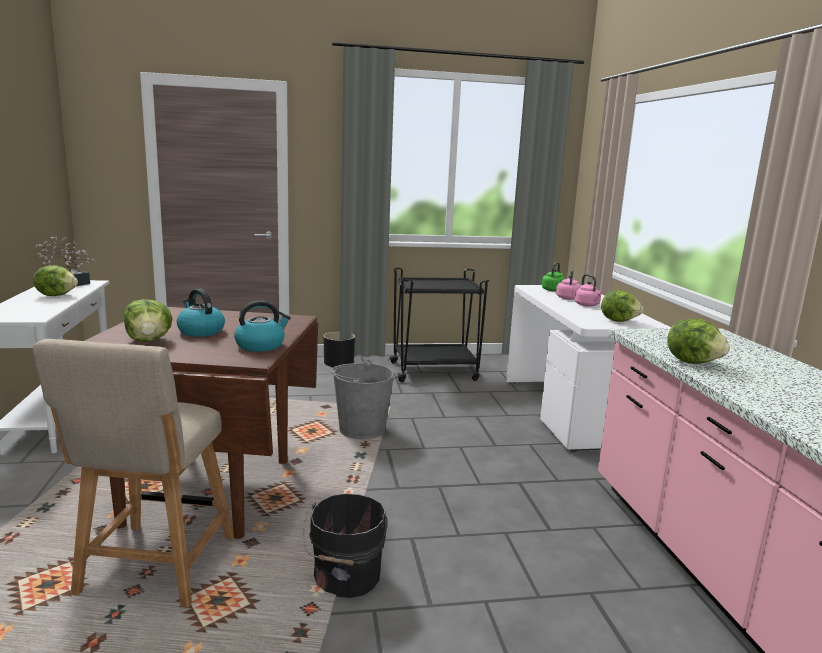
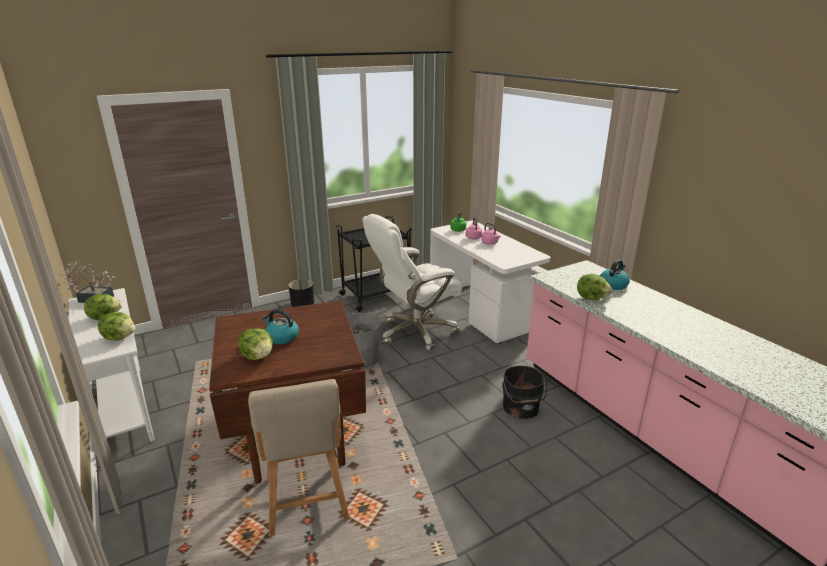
camera: 20 degrees left, 10 degrees up
(261, 345) = (337, 341): kettle -> kettle (613, 285)
(346, 577) = (424, 469): black bucket -> black bucket (521, 408)
(456, 416) = (414, 333): none -> white office chair
(618, 321) = (518, 256): lettuce -> lettuce (120, 337)

